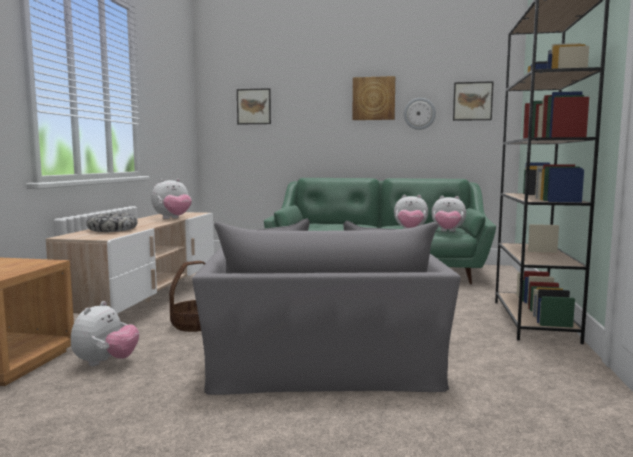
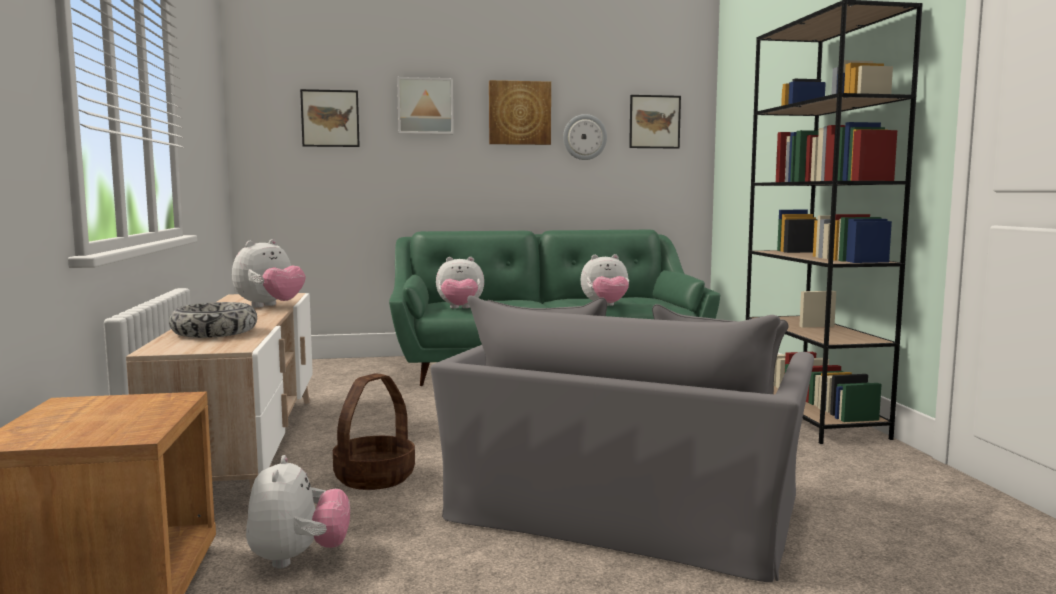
camera: 20 degrees left, 0 degrees up
(311, 96) = (425, 106): none -> picture
(323, 361) = (624, 505): grey armchair -> grey armchair turned 45 degrees clockwise
(447, 231) = (652, 305): plush toy -> plush toy (460, 309)

